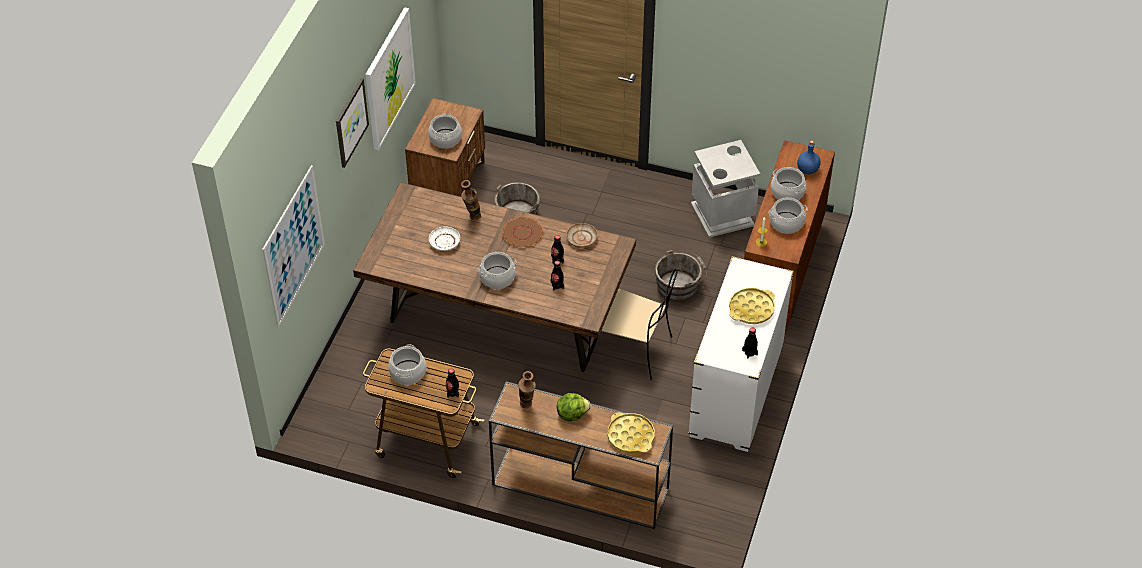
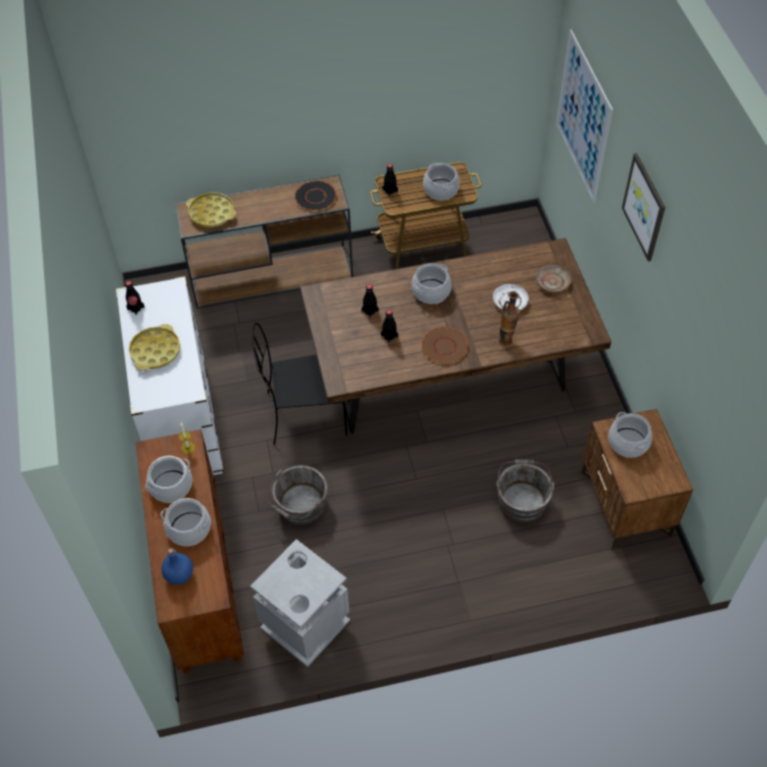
camera: 150 degrees right, 5 degrees up
(389, 78) = (682, 315): picture -> none
(527, 407) = (315, 197): vase -> black plate
(572, 414) = (273, 208): lettuce -> none
(581, 238) = (382, 369): beige plate -> beige plate (552, 282)
(632, 349) = (304, 414): beige chair -> black chair

